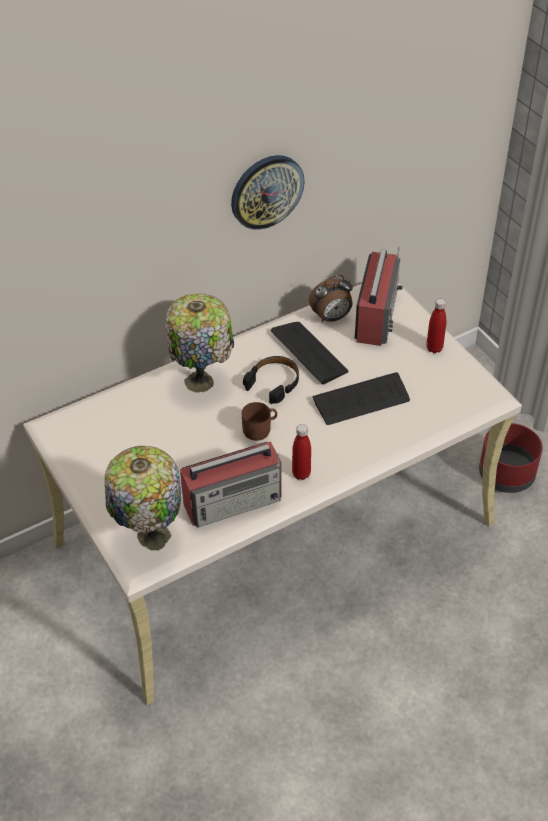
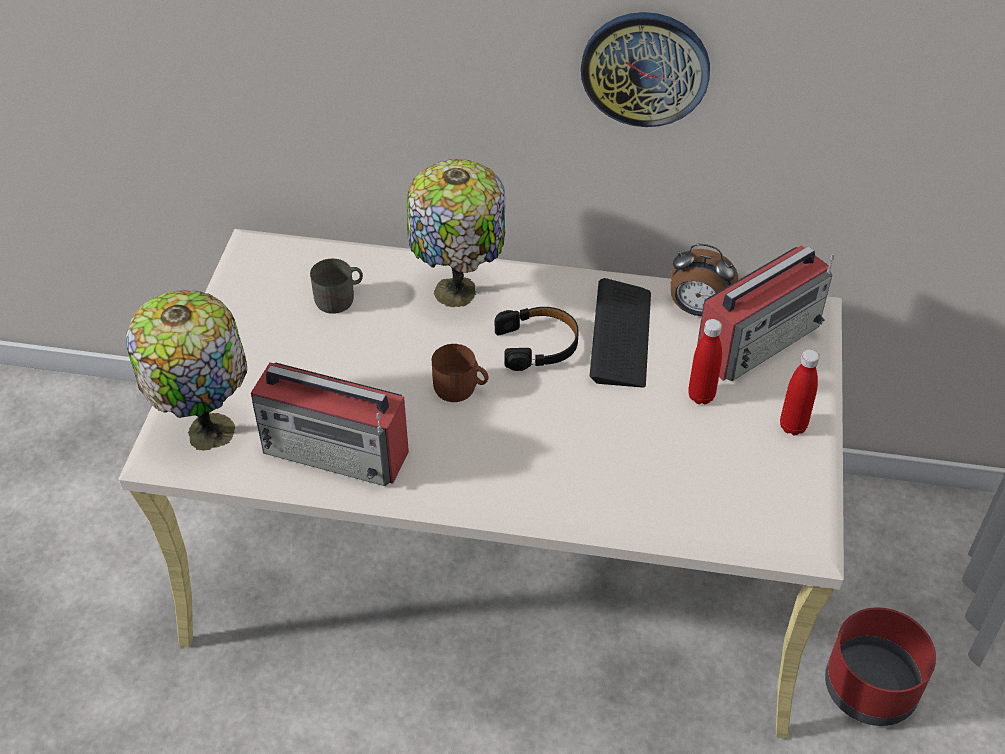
camera: 40 degrees right, 0 degrees up
(140, 423) = (340, 298): none -> grey mug
(301, 474) = (447, 472): red bottle -> red bottle (701, 396)
(361, 400) = (621, 432): keyboard -> none

